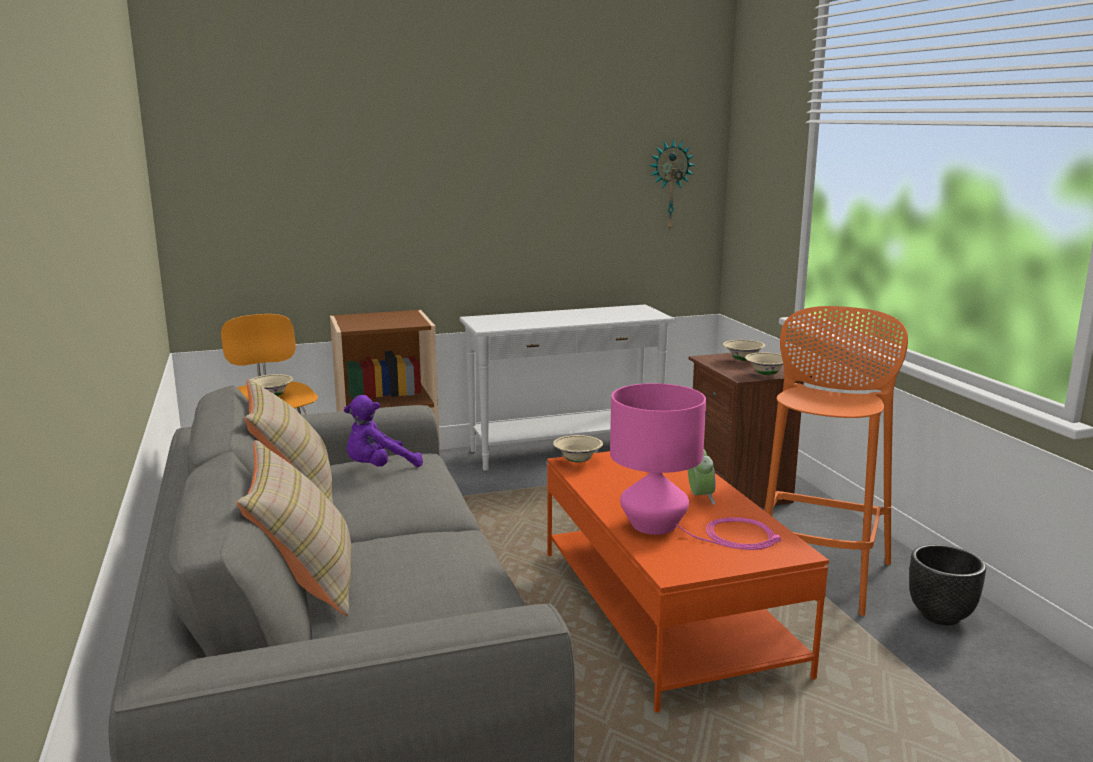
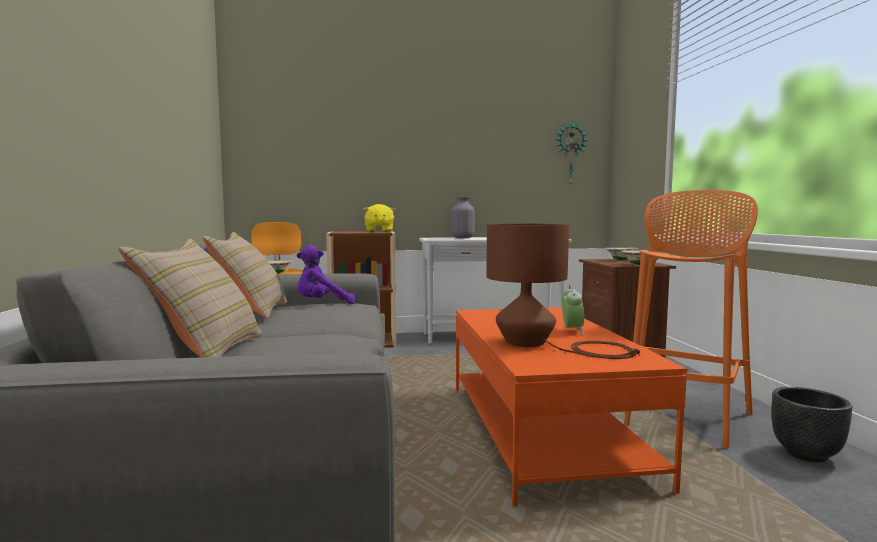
camera: 10 degrees right, 10 degrees down
(406, 317) = (379, 231): none -> yellow plush toy
(524, 319) = (462, 238): none -> grey vase
(577, 461) = (478, 311): beige bowl -> none
(687, 528) = (554, 345): pink table lamp -> brown table lamp

